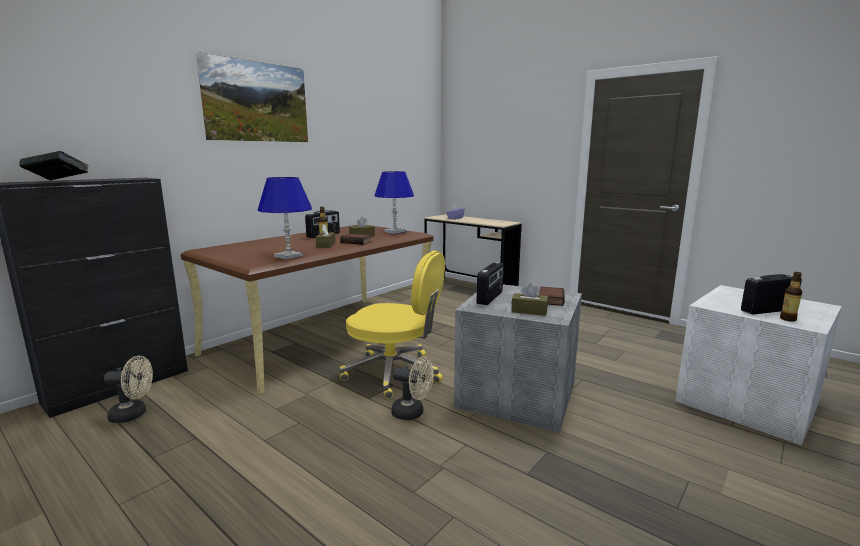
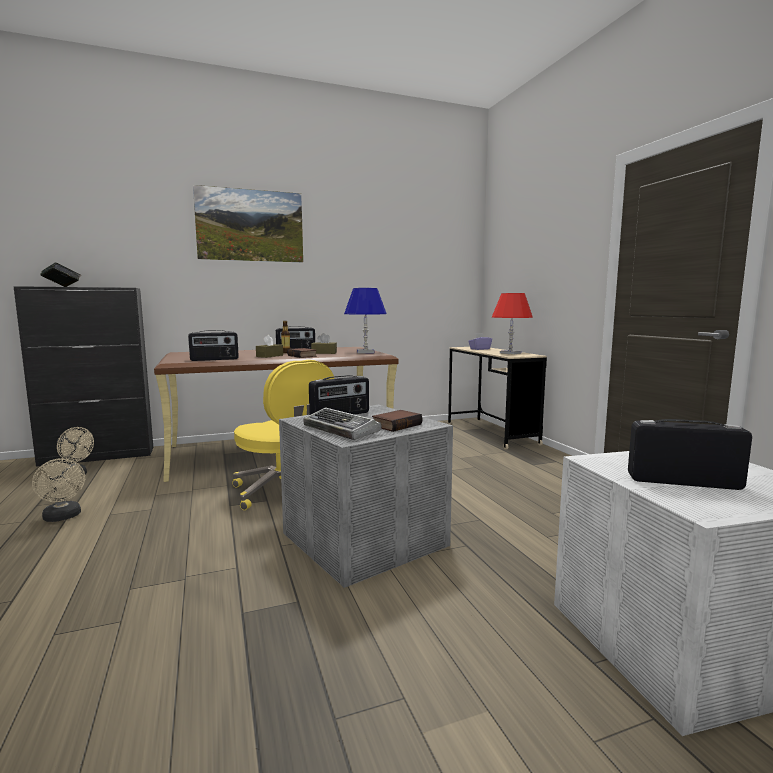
camera: 30 degrees right, 5 degrees down
(288, 256) = (214, 359): blue table lamp -> radio
(412, 413) = (241, 527): beige fan -> beige fan (63, 517)
(491, 221) = (510, 353): none -> red table lamp
(529, 311) = (342, 430): brown tissue box -> keyboard
(788, 319) = (687, 497): bottle -> none

